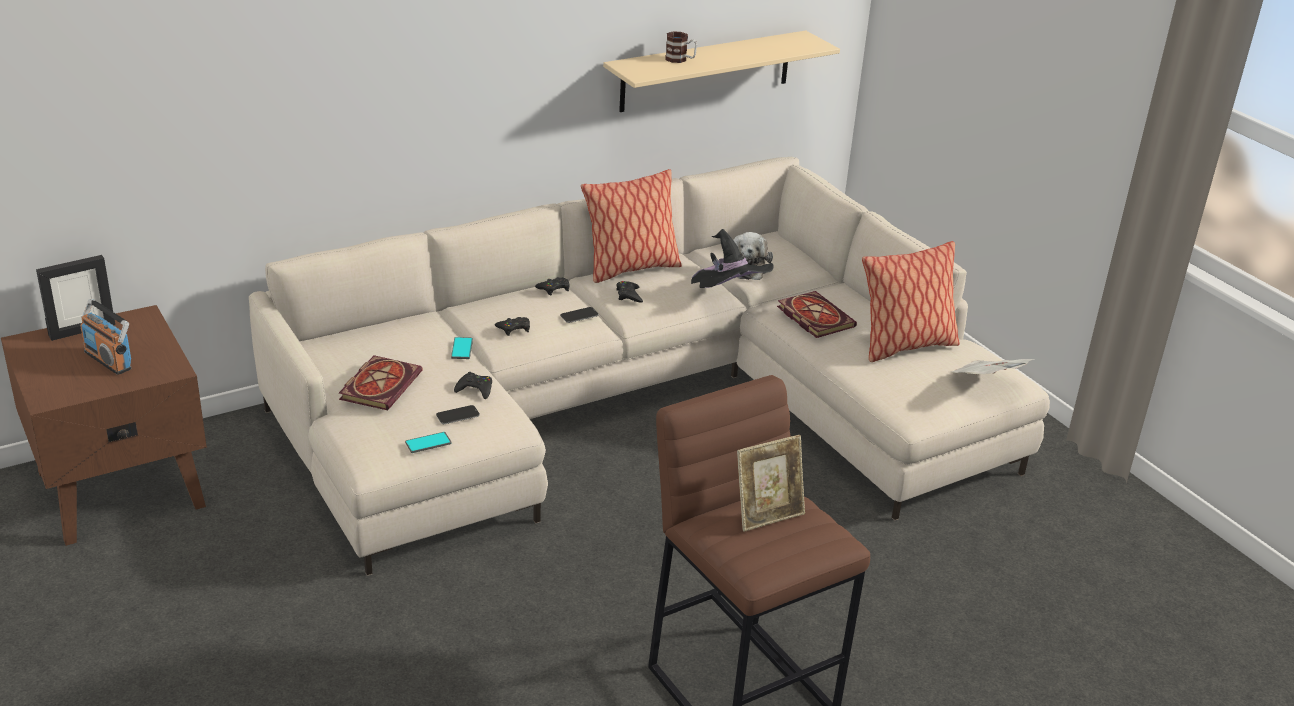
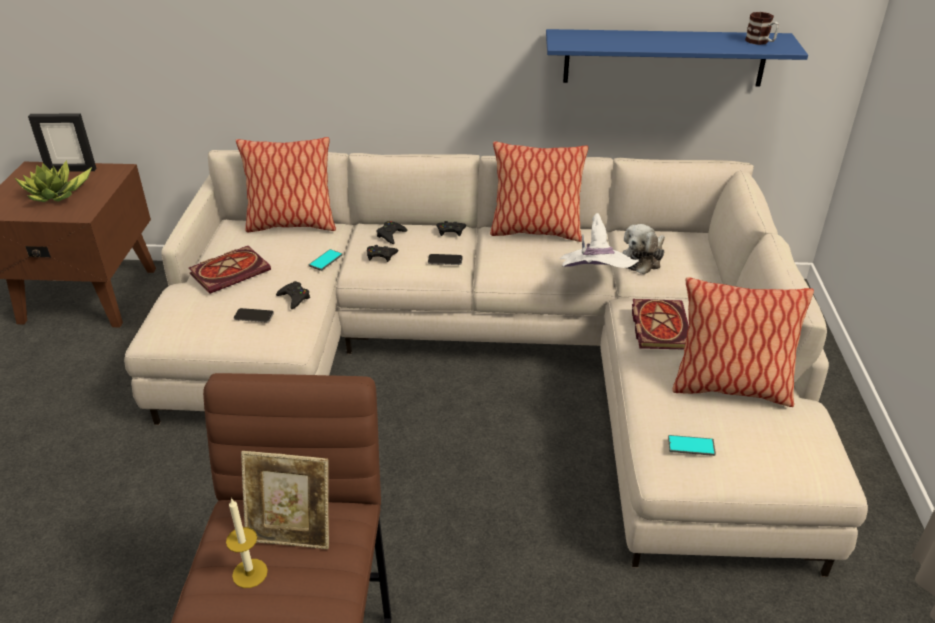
camera: 35 degrees right, 5 degrees up
(109, 360) = (57, 195): radio -> potted plant
(379, 327) = (291, 225): none -> pillow
(428, 443) = (207, 332): phone -> phone (691, 446)
(629, 295) = (506, 254): black game controller -> black game controller (391, 235)
(680, 60) = (621, 38): mug -> mug (760, 42)
(706, 71) = (664, 58): beige shelf -> blue shelf
(727, 297) = (594, 281): black hat -> white hat
(772, 546) = (250, 573): none -> candle
(987, 384) = (785, 464): newspaper -> none

